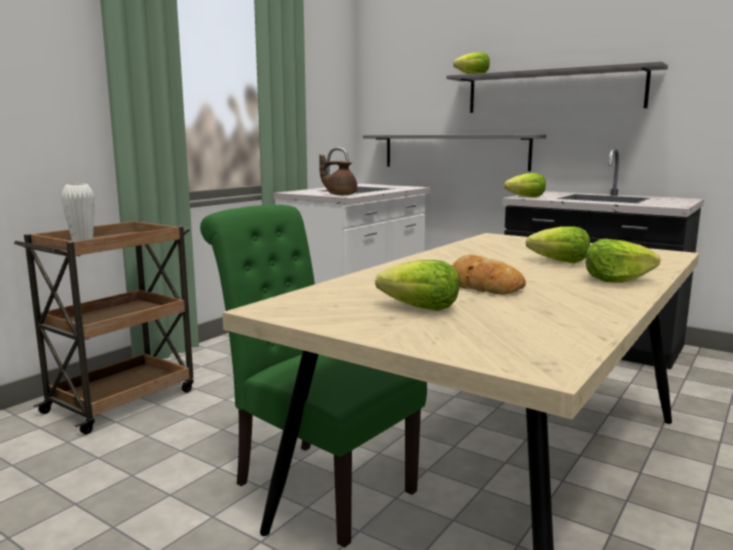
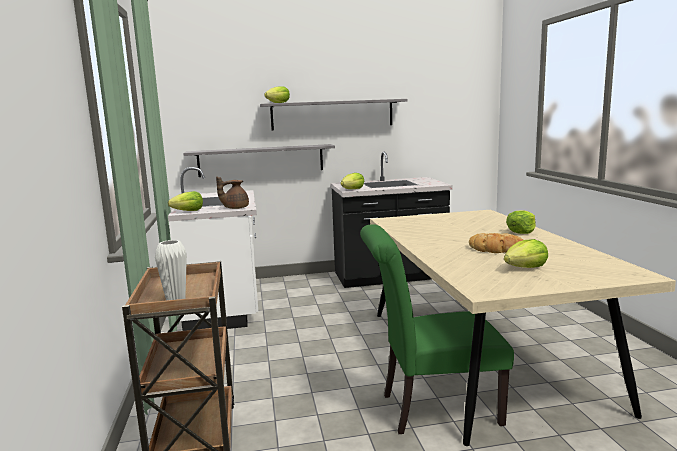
camera: 45 degrees left, 0 degrees up
(559, 262) = (470, 228): lettuce -> lettuce (188, 211)

